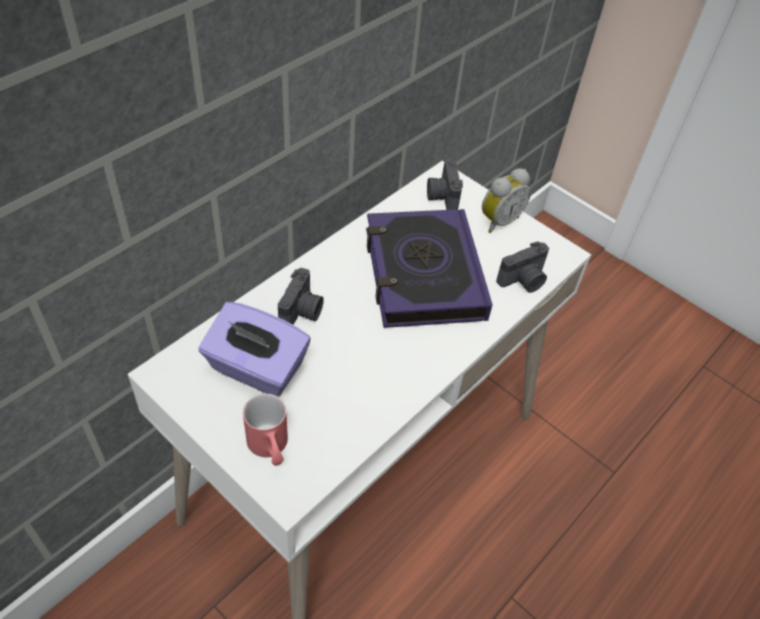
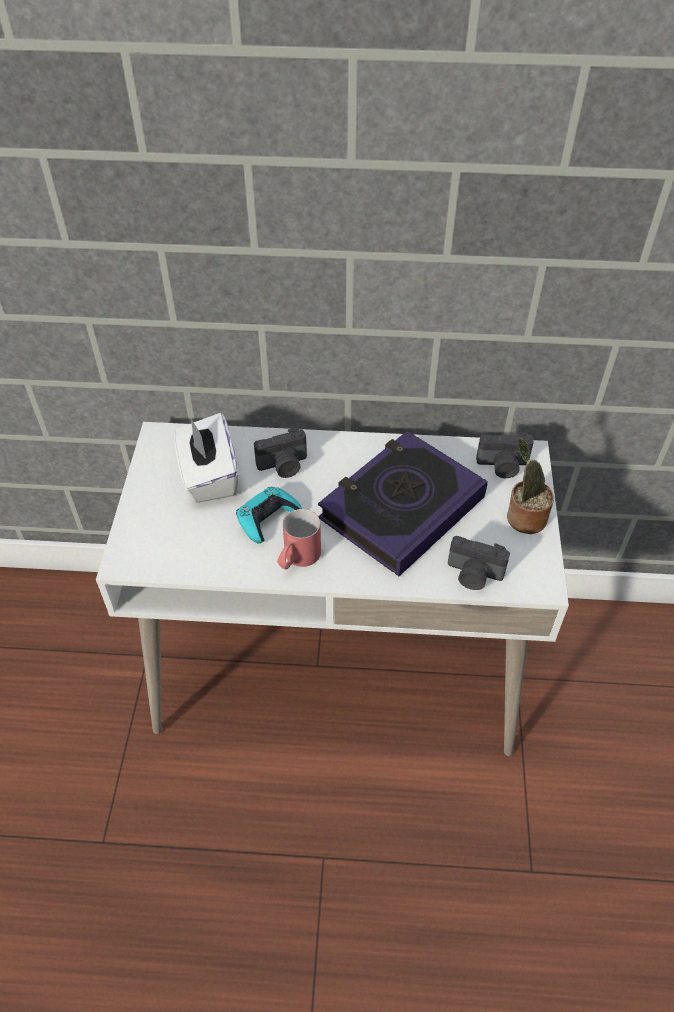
camera: 55 degrees right, 0 degrees up
(256, 368) = (209, 476): purple tissue box -> white tissue box
(270, 449) = (151, 528): red mug -> red mug (297, 559)
(348, 360) = (267, 518): none -> turquoise game controller
(441, 197) = (503, 466): camera -> camera turned 135 degrees counterclockwise
(498, 221) = (523, 518): alarm clock -> potted plant

